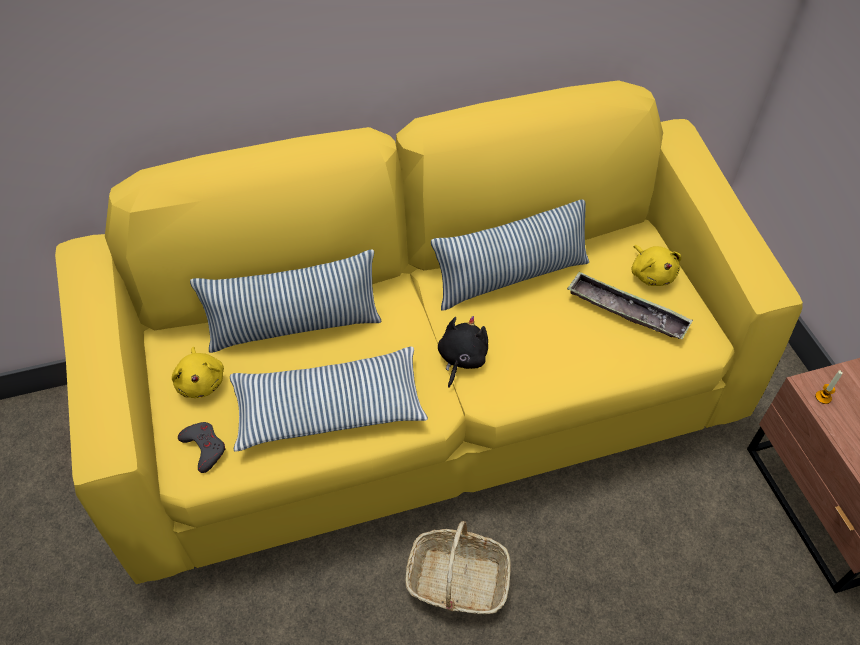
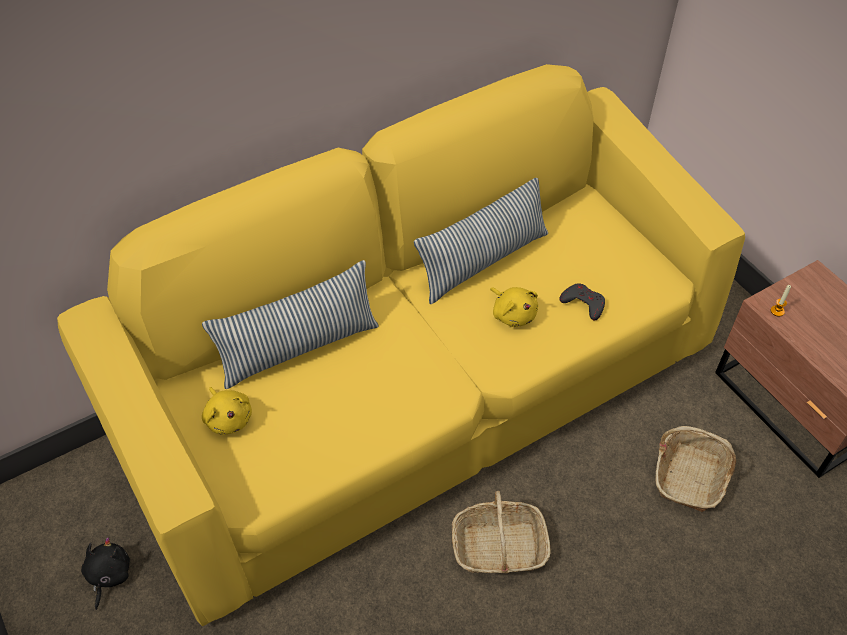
camera: 15 degrees left, 0 degrees up
(204, 447) = (255, 476): grey game controller -> grey game controller (583, 303)
(329, 408) = (358, 415): pillow -> none
(461, 359) = (463, 344): black plush toy -> black plush toy (108, 575)
(626, 310) = (594, 270): tray -> none
(651, 274) = (606, 233): yellow plush toy -> yellow plush toy (513, 314)
(687, 554) = (690, 475): none -> basket

